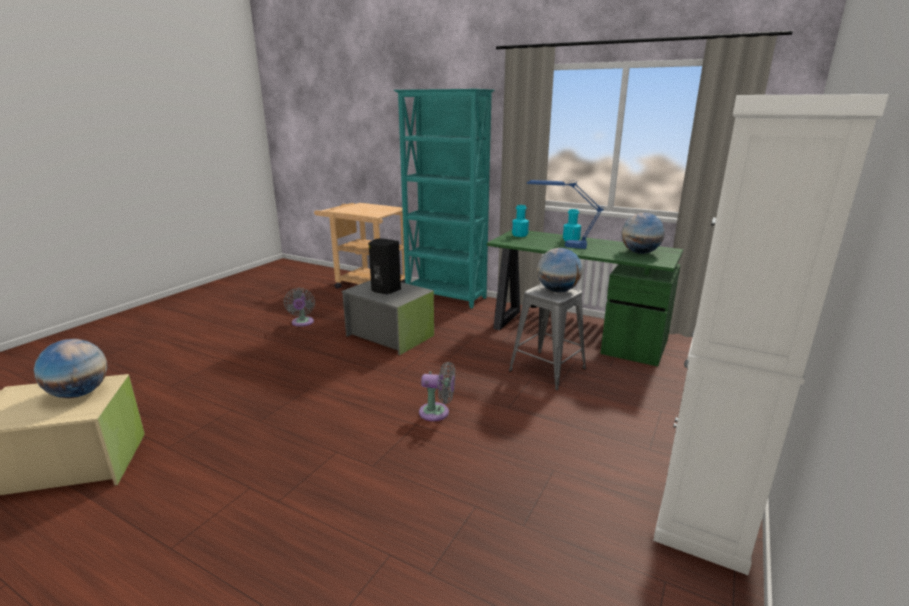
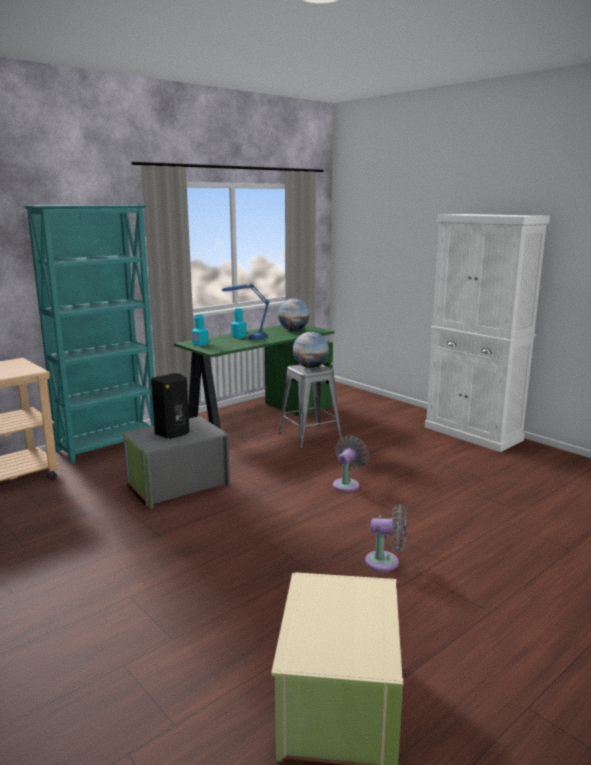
camera: 70 degrees left, 5 degrees down
(79, 393) = (329, 600): globe -> none
(302, 323) = (73, 534): grey fan -> grey fan (386, 562)

